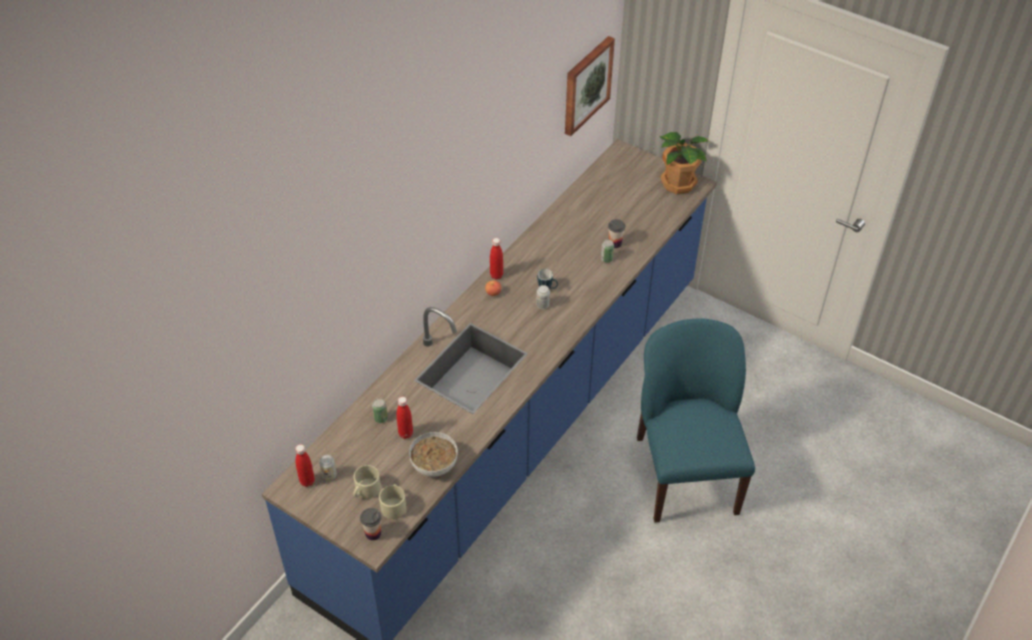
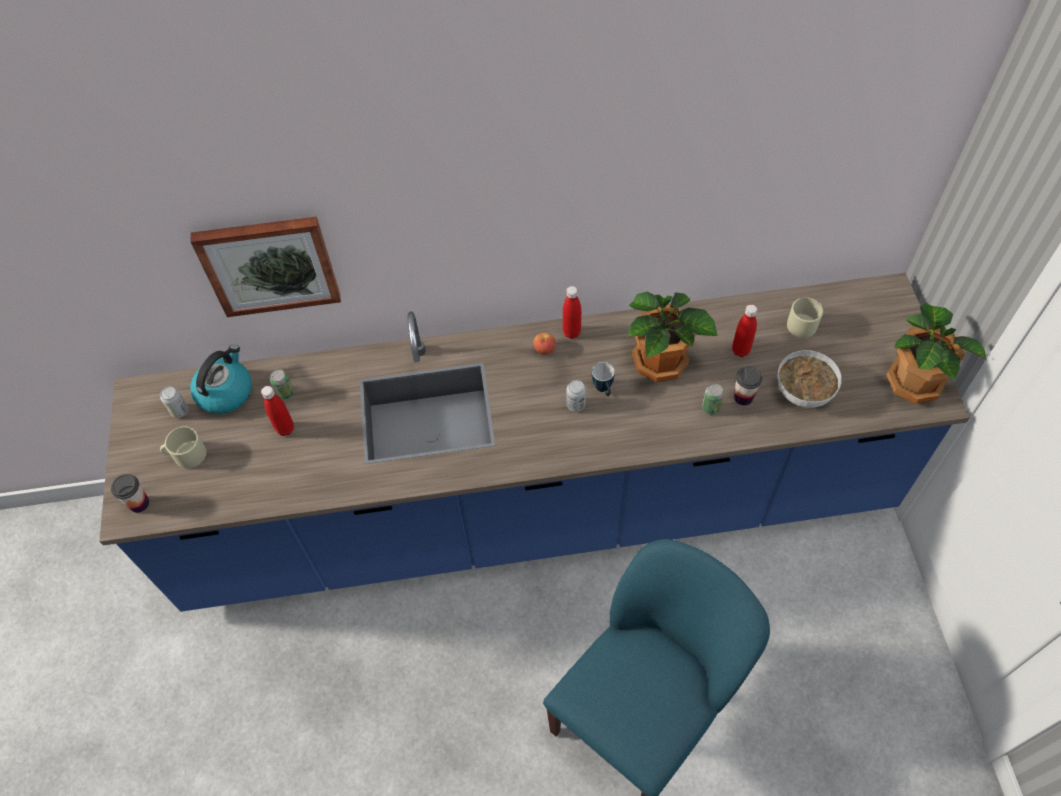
camera: 50 degrees right, 10 degrees up
(307, 481) = (157, 400): red bottle -> red bottle (740, 350)
(343, 445) = (225, 392): none -> kettle
(394, 505) = (187, 492): beige mug -> beige mug (804, 323)
(433, 465) = (267, 484): bowl -> bowl (803, 391)
(559, 257) = (661, 363): none -> potted plant
(586, 85) = (855, 169): picture -> picture (269, 264)

